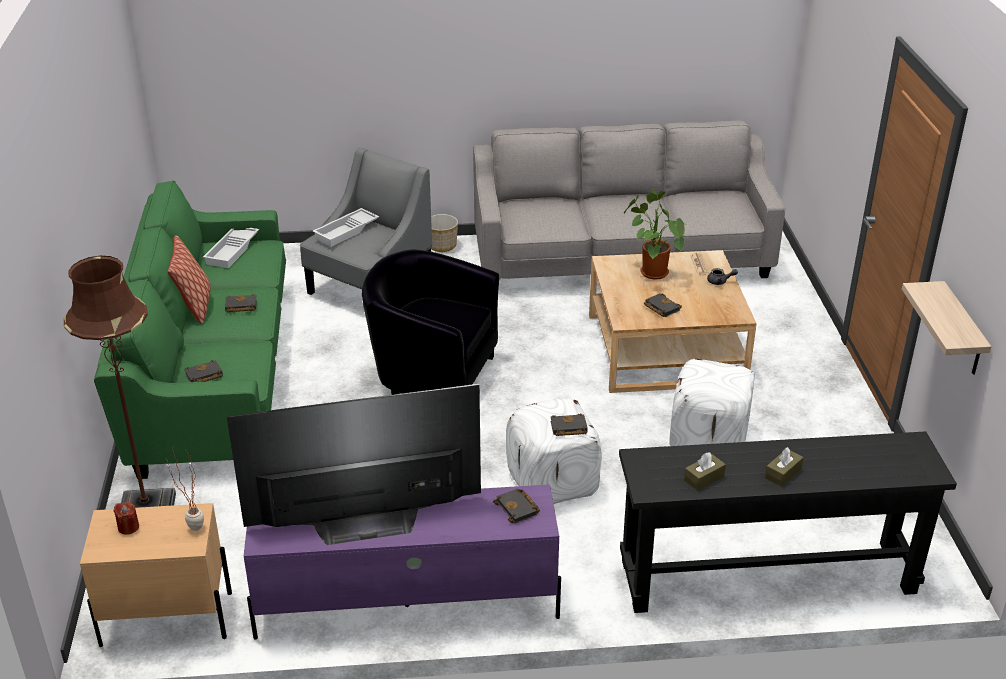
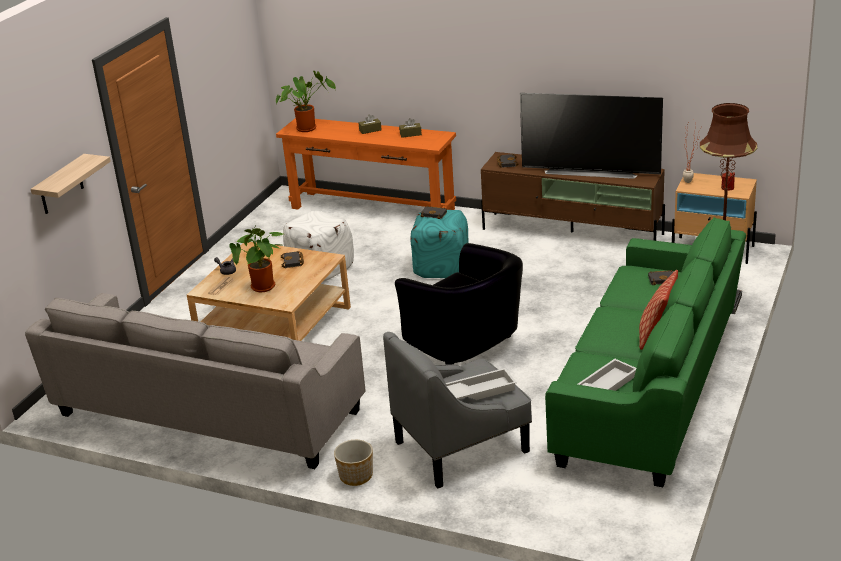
camera: 150 degrees left, 5 degrees down
(240, 306) = (616, 327): black book -> none
(405, 605) = (573, 232): purple tv stand -> brown tv stand
(552, 482) = (442, 266): white ottoman -> turquoise ottoman
(767, 576) = (372, 208): black console table -> orange console table
(893, 456) = (308, 128): none -> potted plant
(962, 331) = (220, 114): shelf -> shelf (61, 185)

